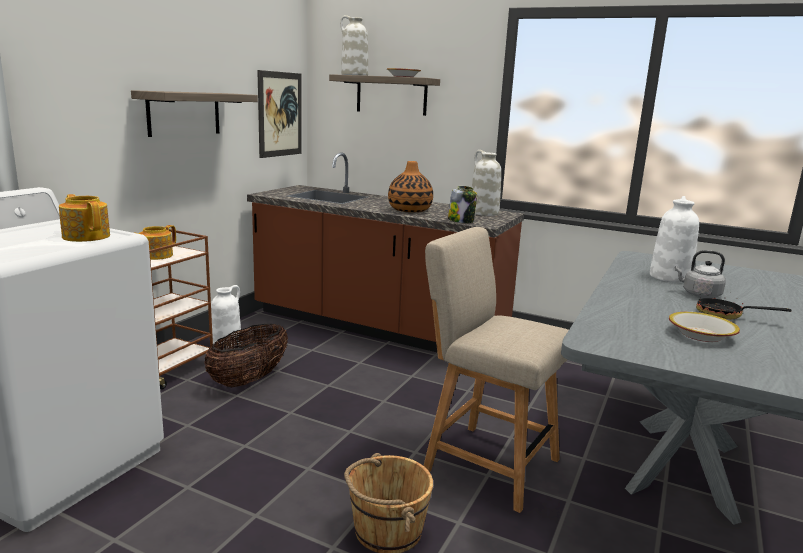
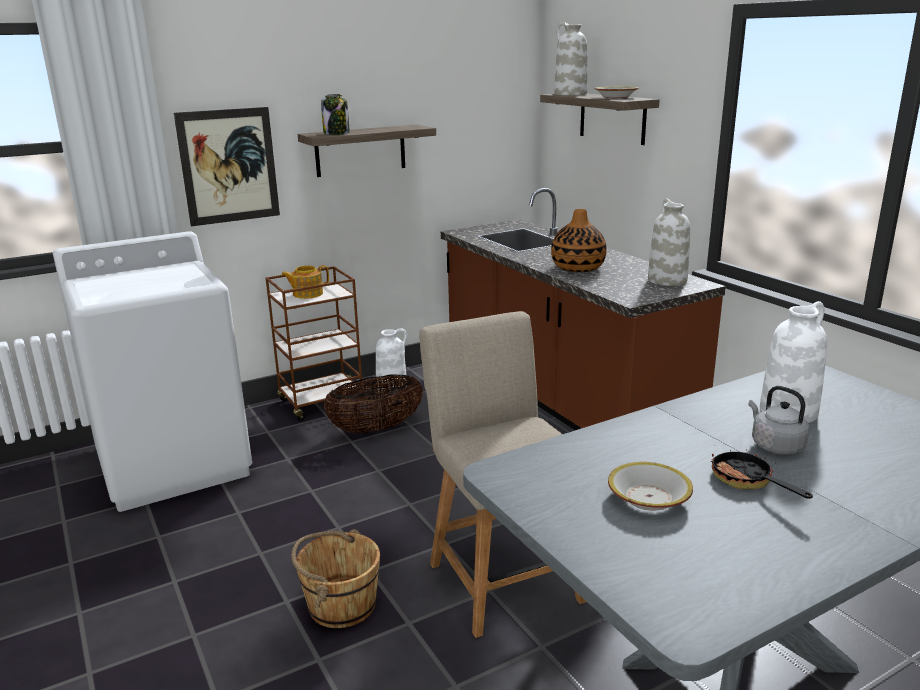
camera: 35 degrees right, 5 degrees up
(86, 236) = (181, 283): teapot -> none
(280, 114) = (494, 140): picture -> picture (229, 166)
(461, 221) = (610, 290): jar -> jar (337, 133)

